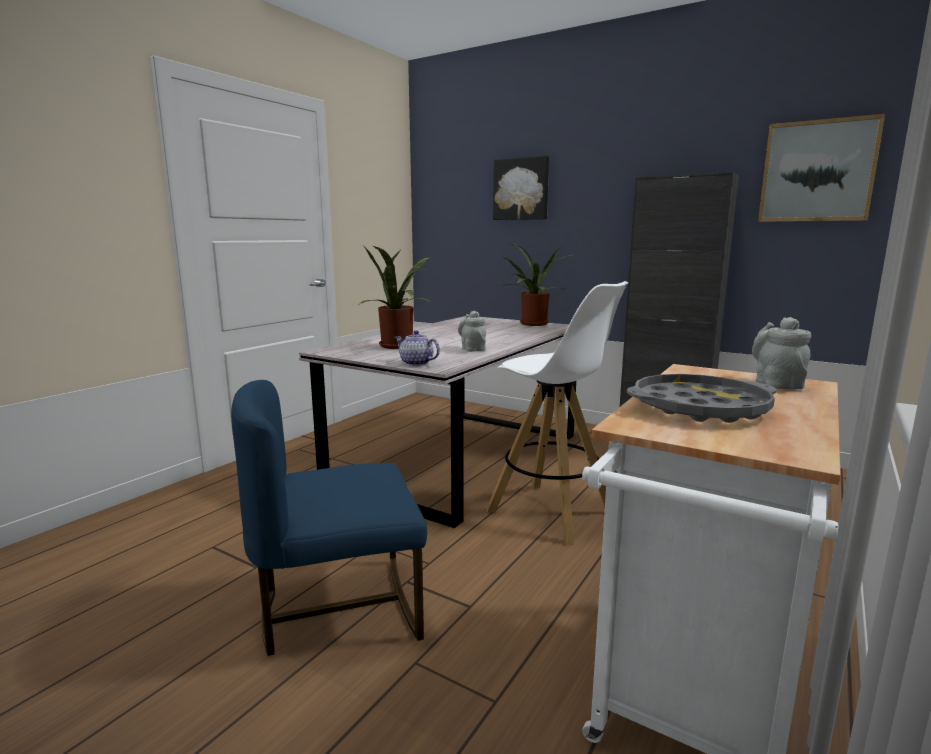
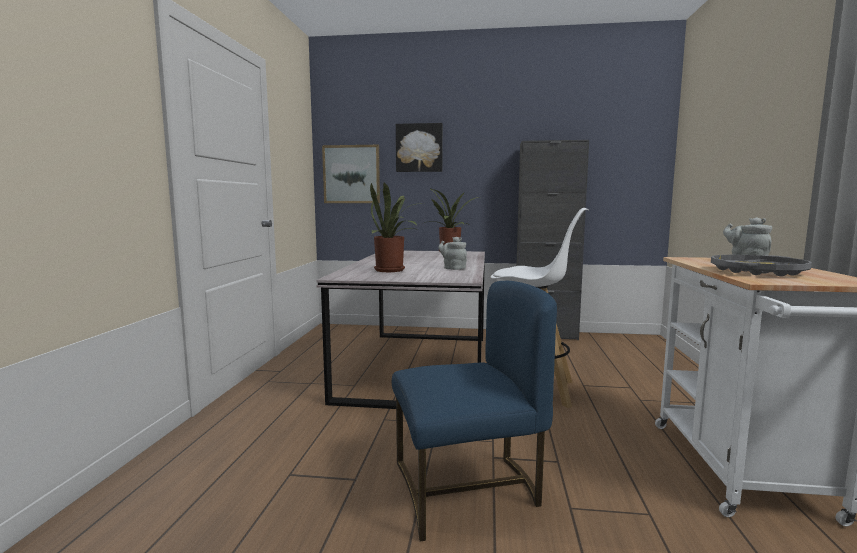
camera: 25 degrees left, 5 degrees down
(339, 608) = (468, 489): blue chair -> blue chair turned 150 degrees counterclockwise
(416, 363) = (439, 279): teapot -> none
(817, 171) = (630, 142): picture -> picture (351, 174)

